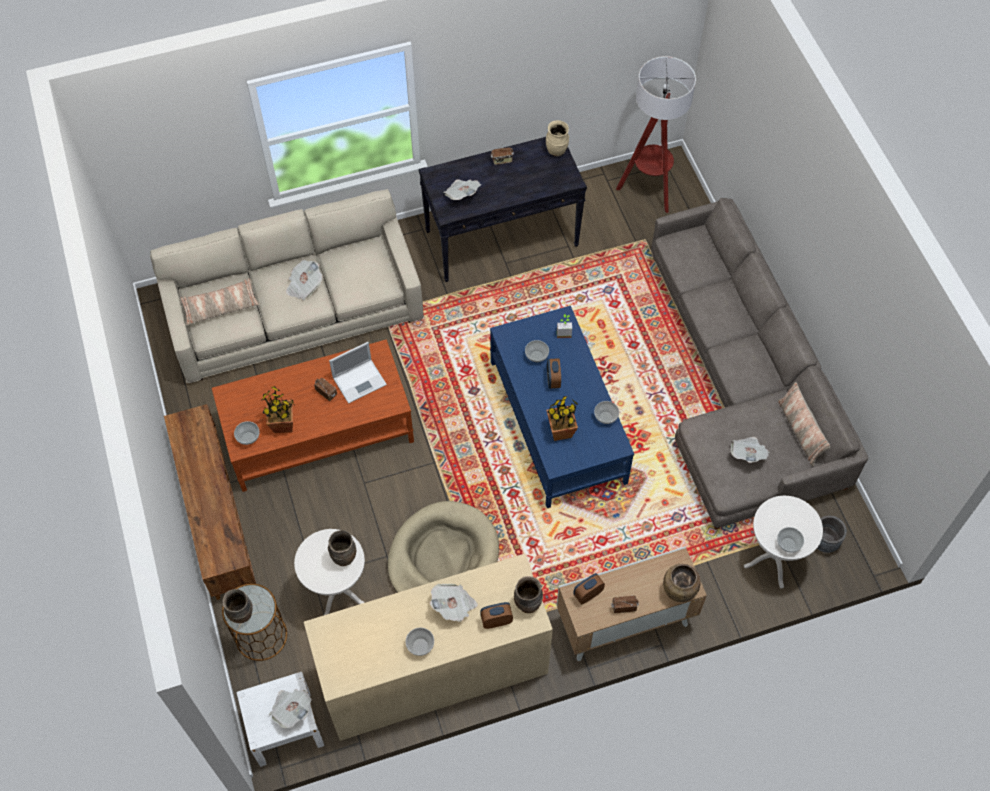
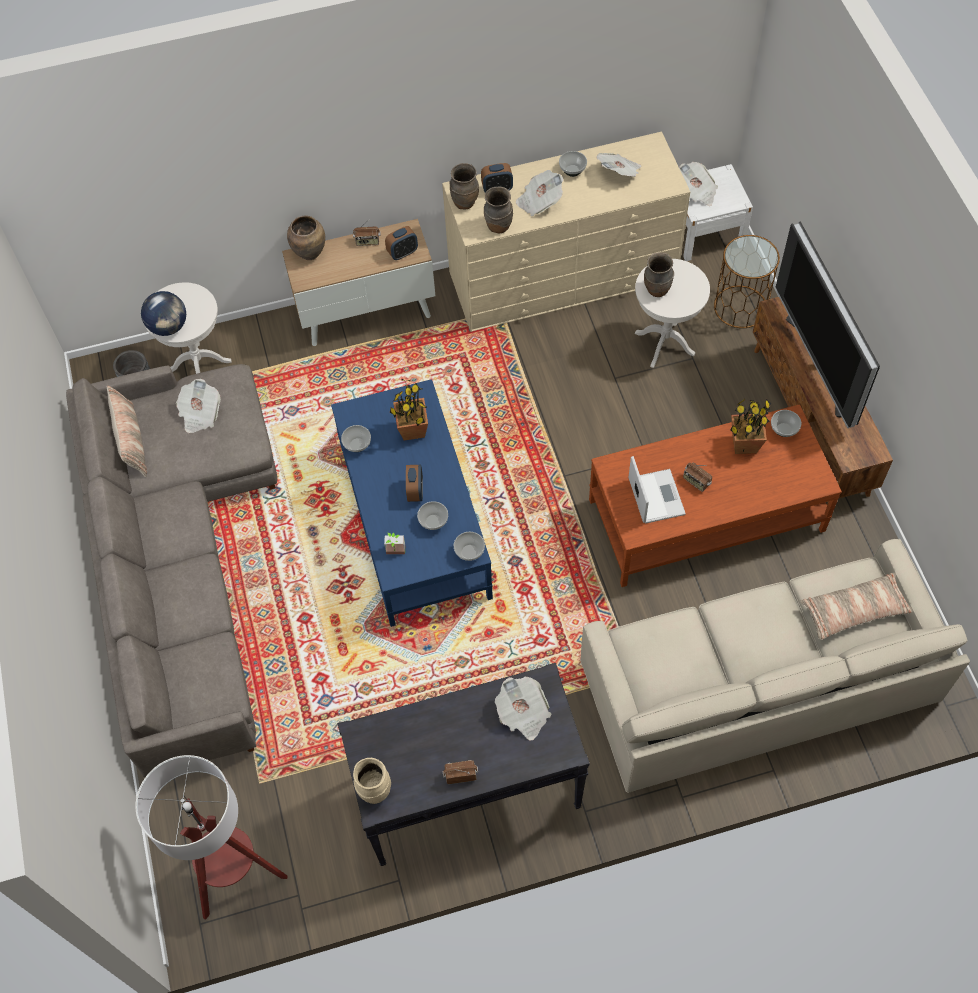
camera: 175 degrees left, 0 degrees up
(204, 501) = (821, 364): none -> television
(242, 614) = (757, 250): brown vase -> brown vase (498, 226)
(304, 286) = (744, 638): newspaper -> newspaper (619, 172)
(360, 380) = (655, 495): laptop -> laptop turned 105 degrees clockwise
(443, 558) = (553, 375): beige dog bed -> none
(787, 544) = (185, 295): bowl -> bowl (470, 552)
(793, 510) = (169, 327): none -> globe

